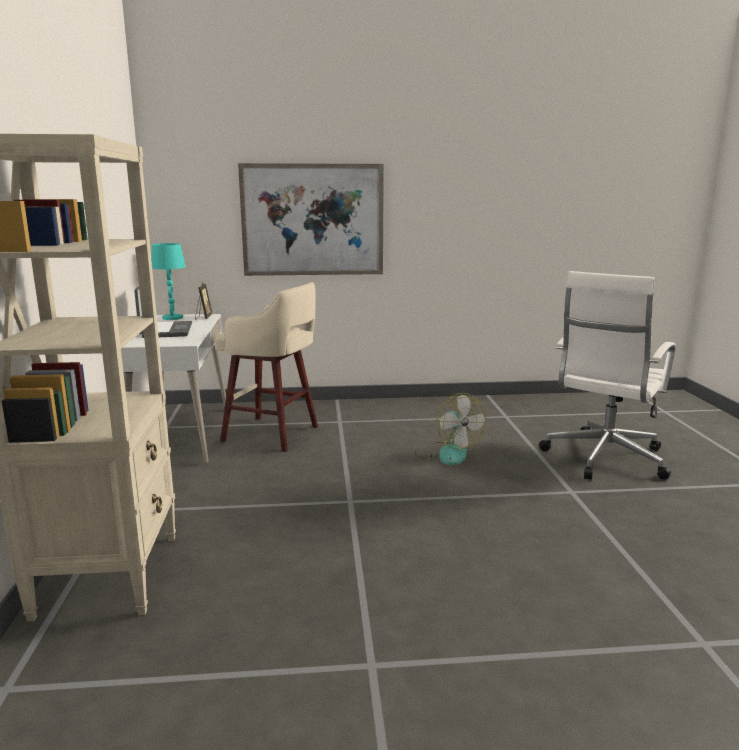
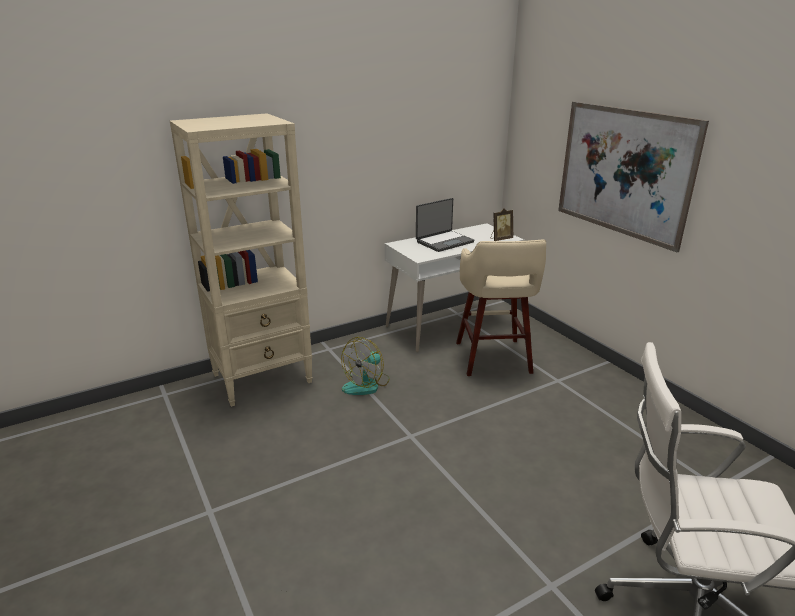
camera: 65 degrees right, 10 degrees up
(172, 318) = (485, 231): turquoise table lamp -> none
(447, 453) = (557, 465): fan -> fan (366, 384)

